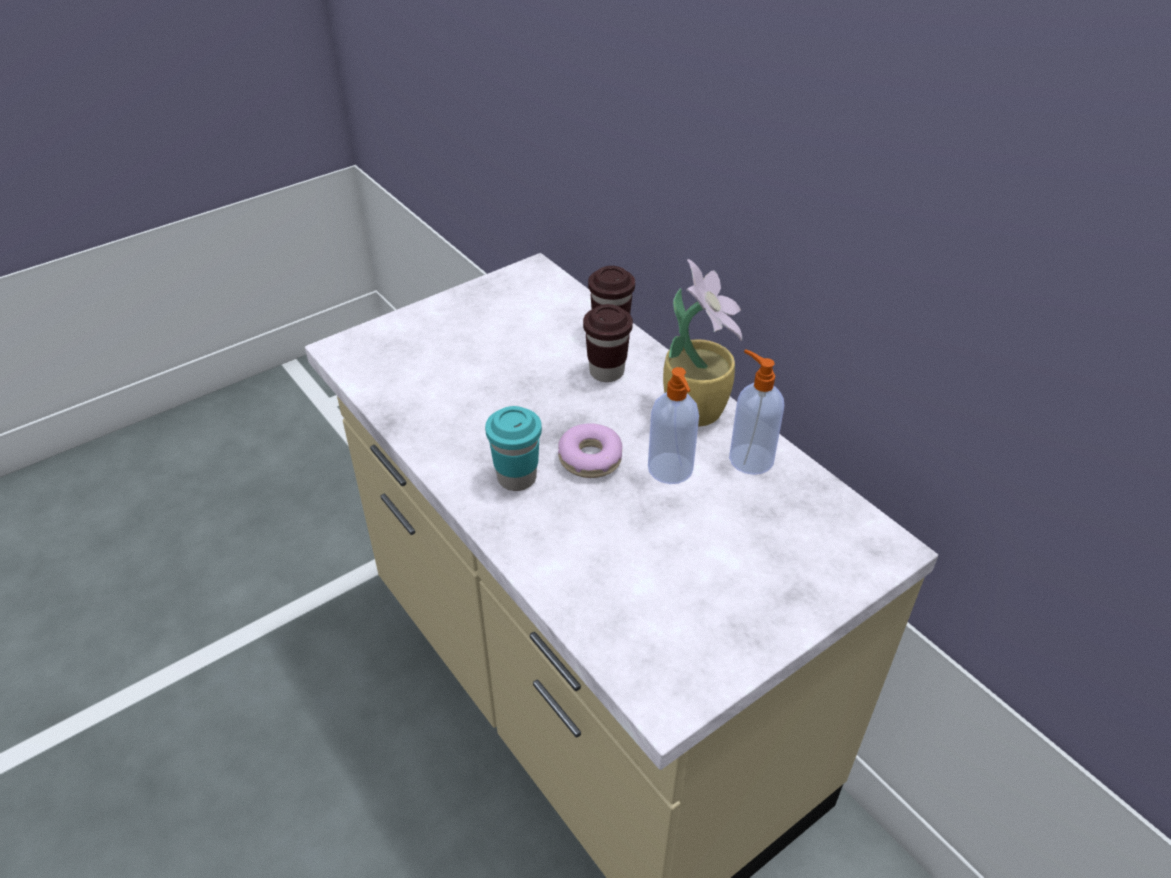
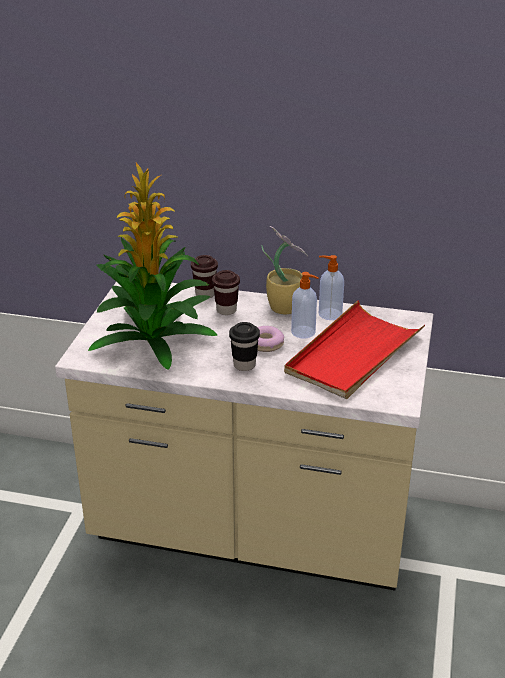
camera: 40 degrees left, 10 degrees down
(460, 369) = (155, 339): none -> potted plant
(517, 478) = (244, 365): turquoise cup -> black cup
(698, 555) = (353, 354): none -> red tray

